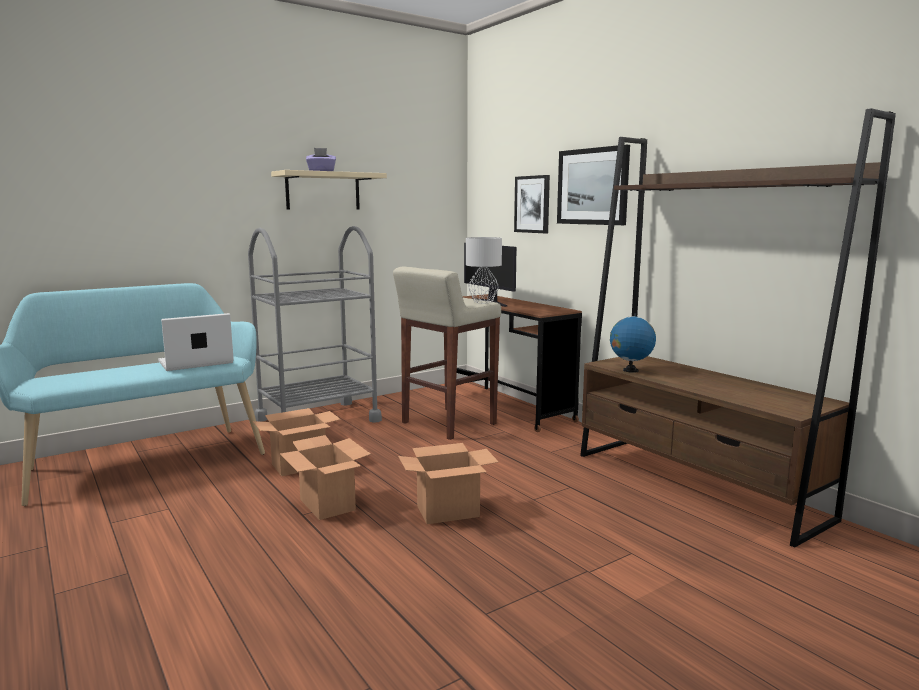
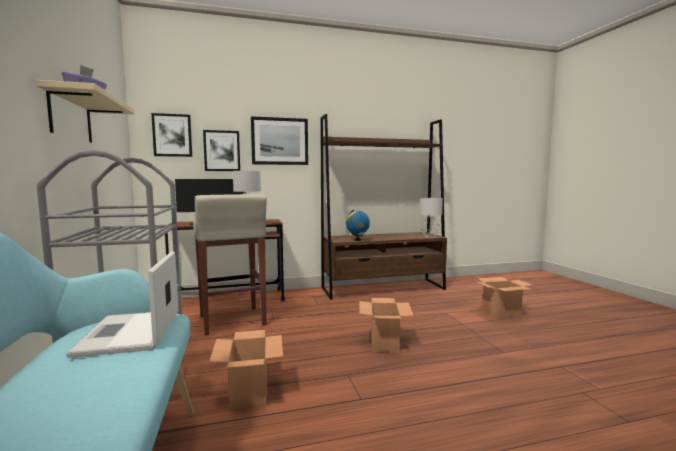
camera: 70 degrees left, 5 degrees down
(328, 505) = (349, 385): cardboard box -> cardboard box (501, 312)
(494, 186) = (172, 135): none -> picture
(776, 407) = (429, 236): none -> grey table lamp

